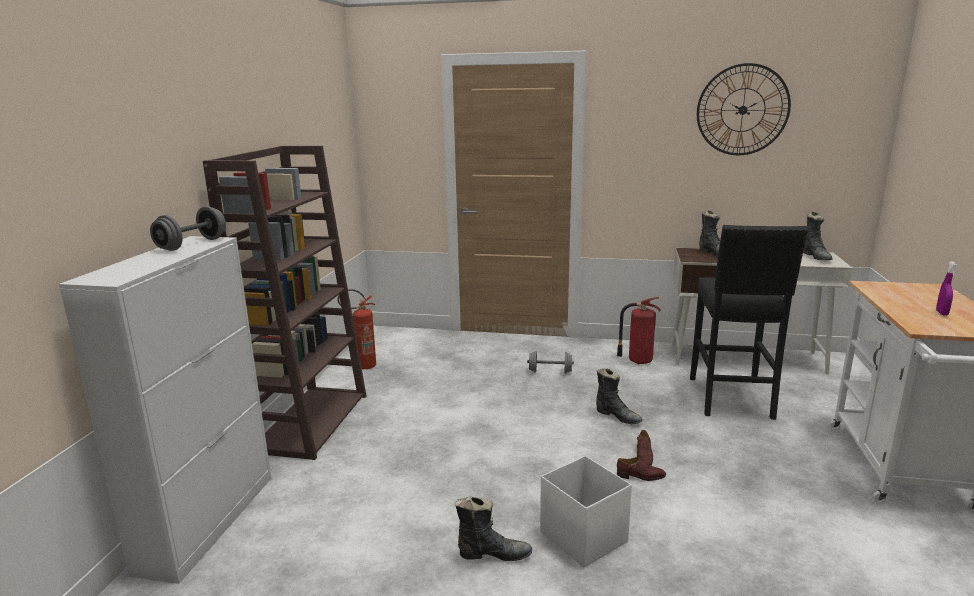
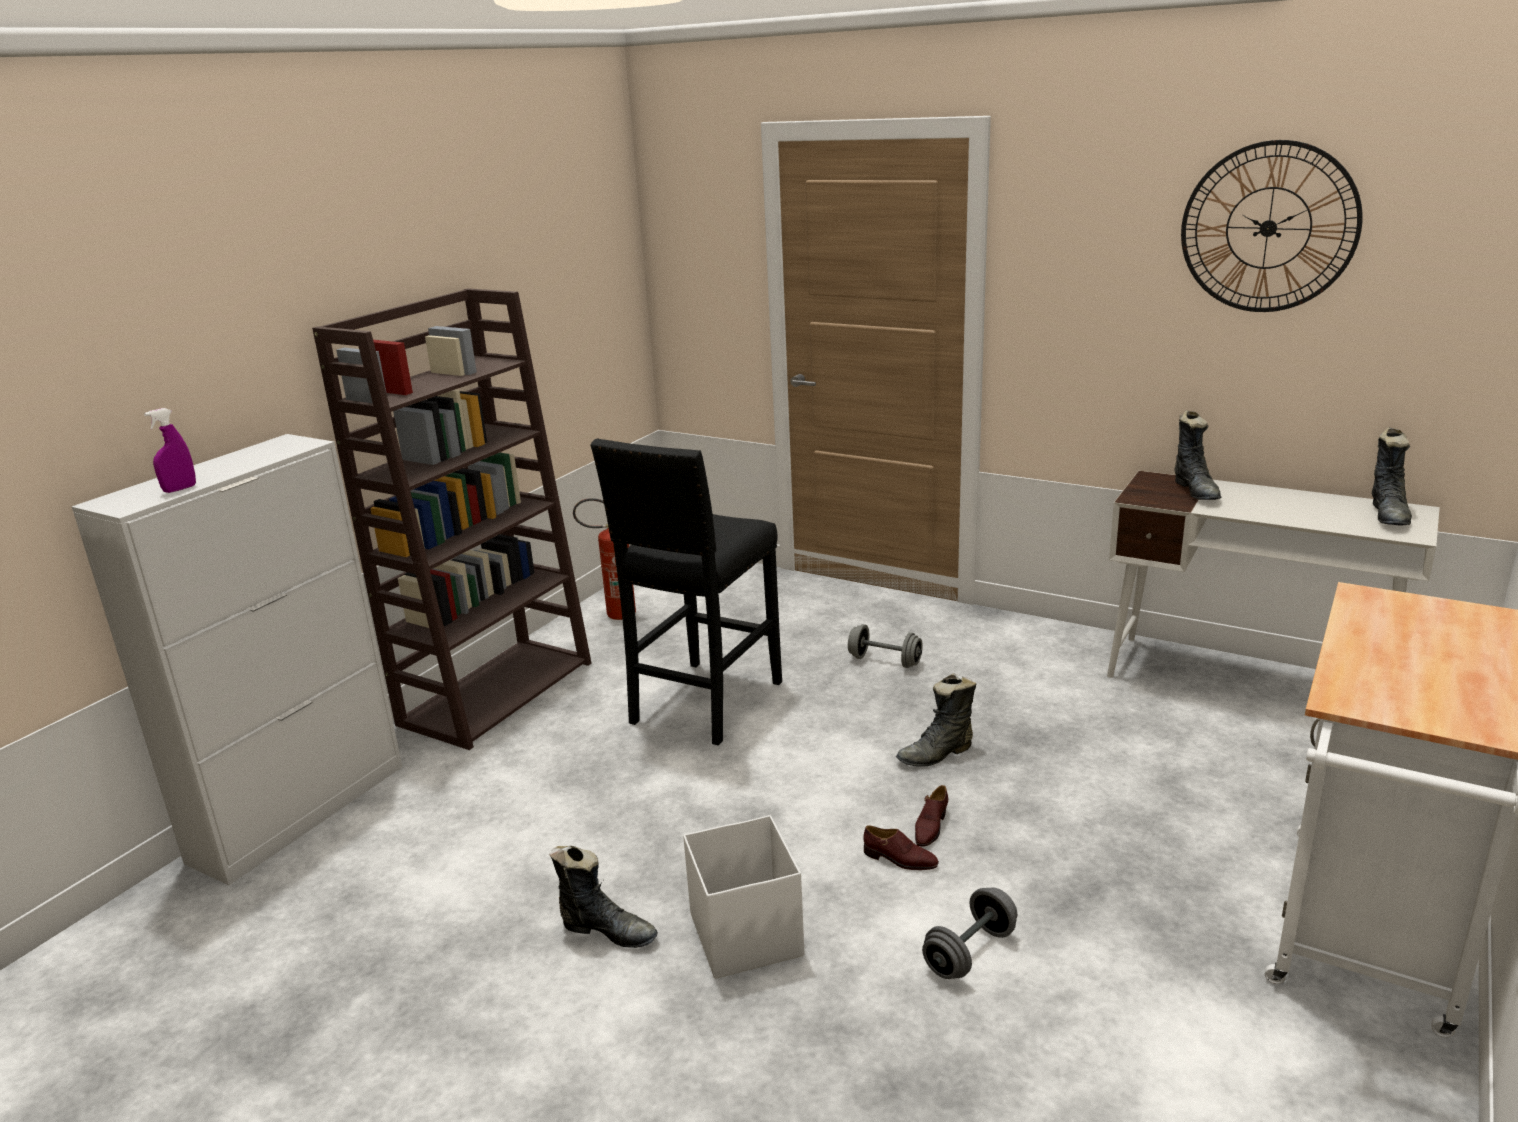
camera: 20 degrees right, 5 degrees up
(192, 244) = (270, 451): grey dumbbell -> grey dumbbell (969, 952)
(617, 416) = (937, 754): black boot -> black boot turned 90 degrees clockwise
(638, 360) = (1046, 660): fire extinguisher -> none
(731, 399) = (1156, 754): black stool -> black stool (703, 704)
(941, 313) = (1427, 674): purple spray bottle -> purple spray bottle (180, 489)

